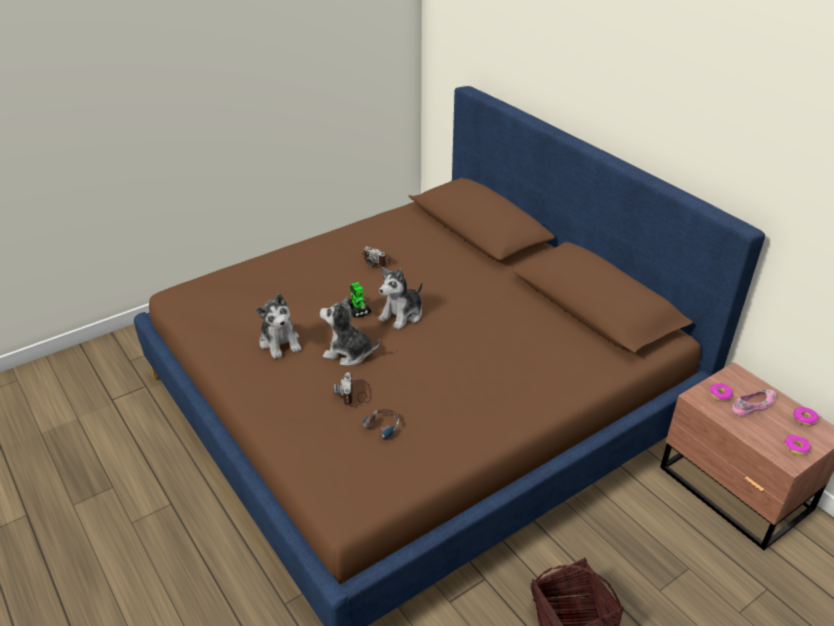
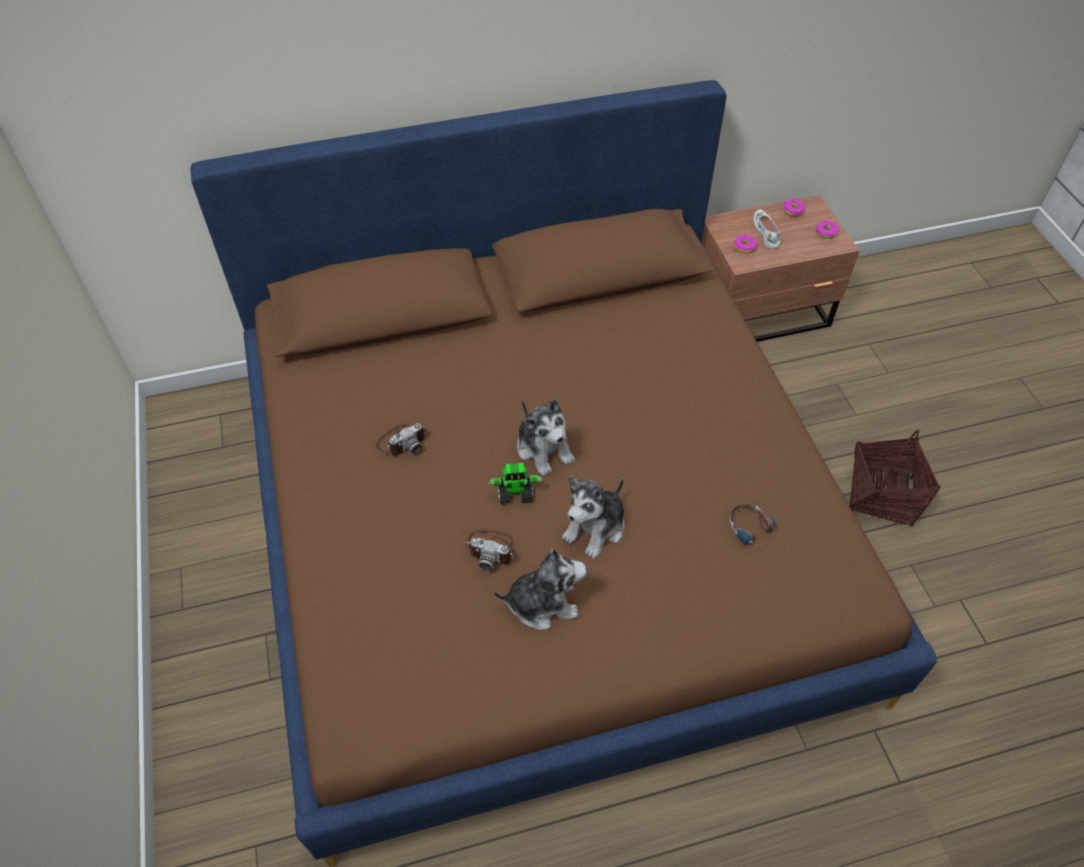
camera: 70 degrees left, 15 degrees up
(355, 394) = (680, 540): camera -> camera (492, 549)
(753, 406) = (766, 232): pink shoe -> white shoe

